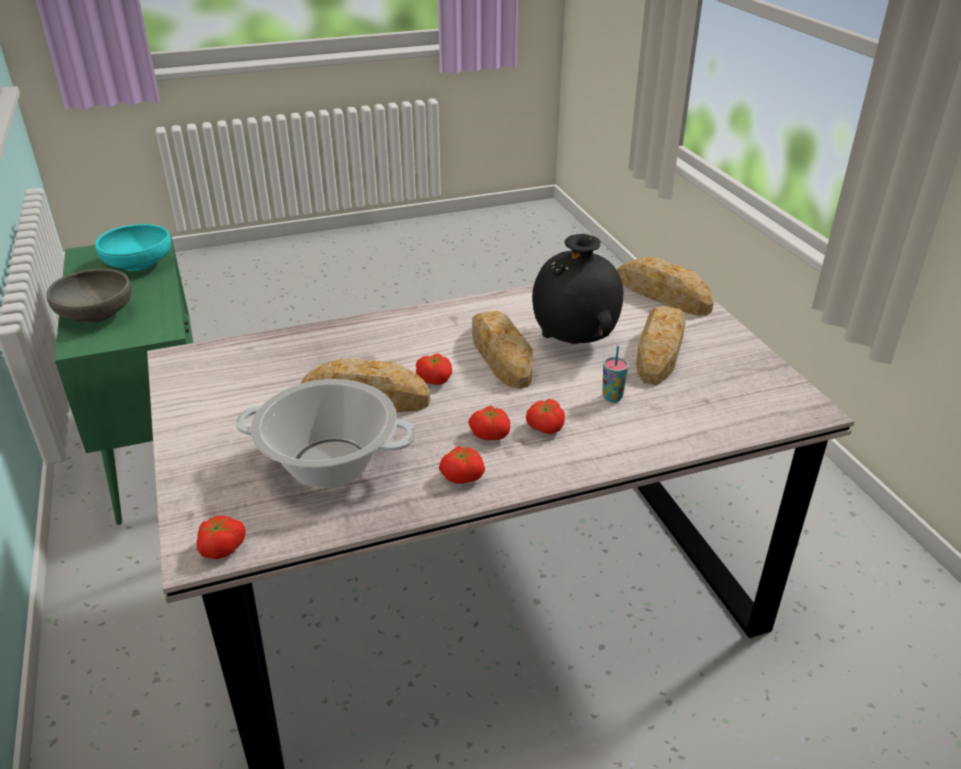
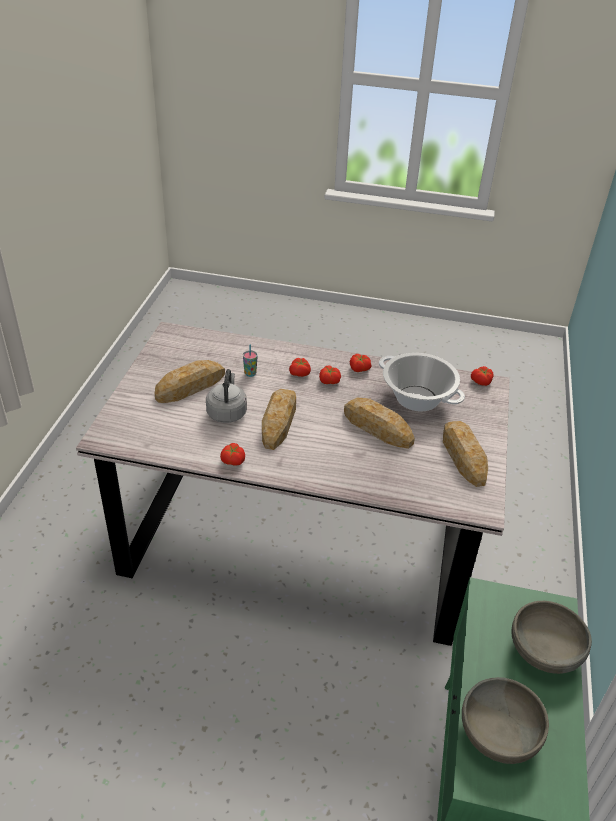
camera: 150 degrees left, 5 degrees up
(138, 264) = (499, 732): turquoise bowl -> grey bowl
(435, 379) = (330, 422): tomato -> tomato (232, 461)
(574, 341) = (227, 412): black vase -> grey kettle
(663, 294) = (127, 421): bread -> bread (463, 456)

